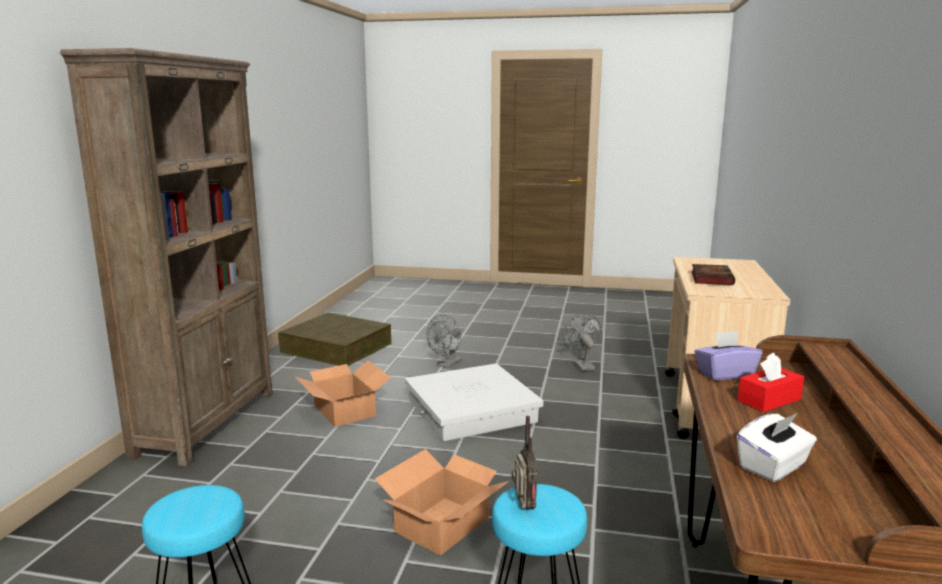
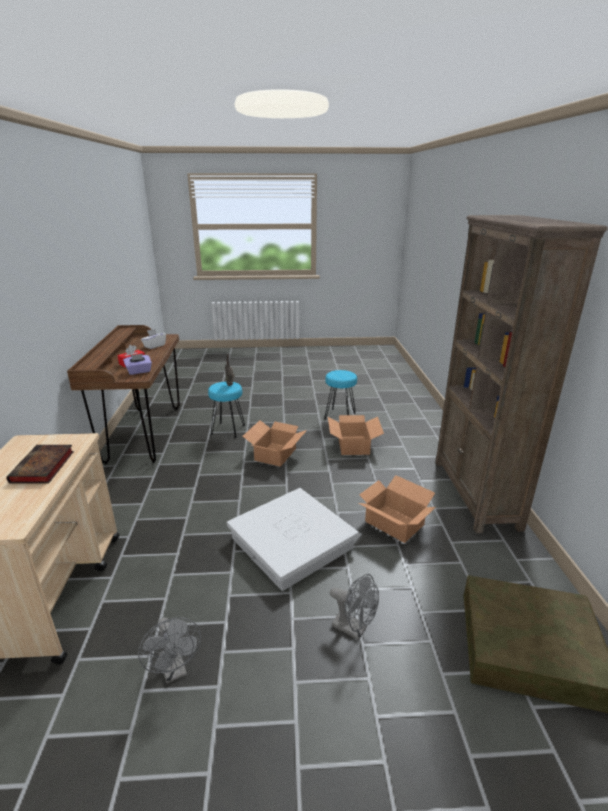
camera: 165 degrees right, 10 degrees up
(278, 520) = (353, 445): none -> cardboard box
(447, 364) = (354, 629): grey fan -> grey fan turned 105 degrees clockwise

